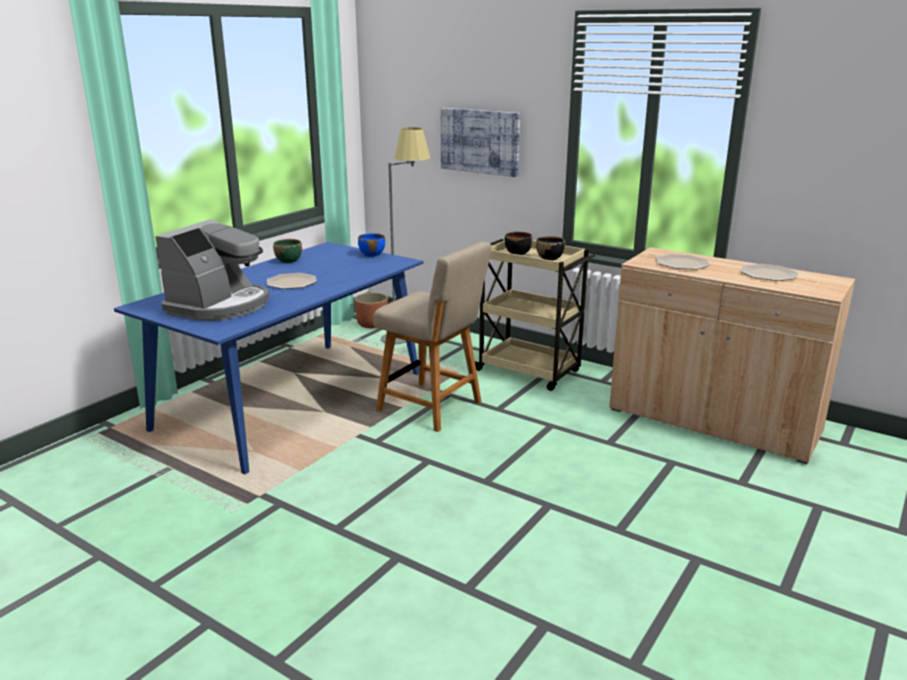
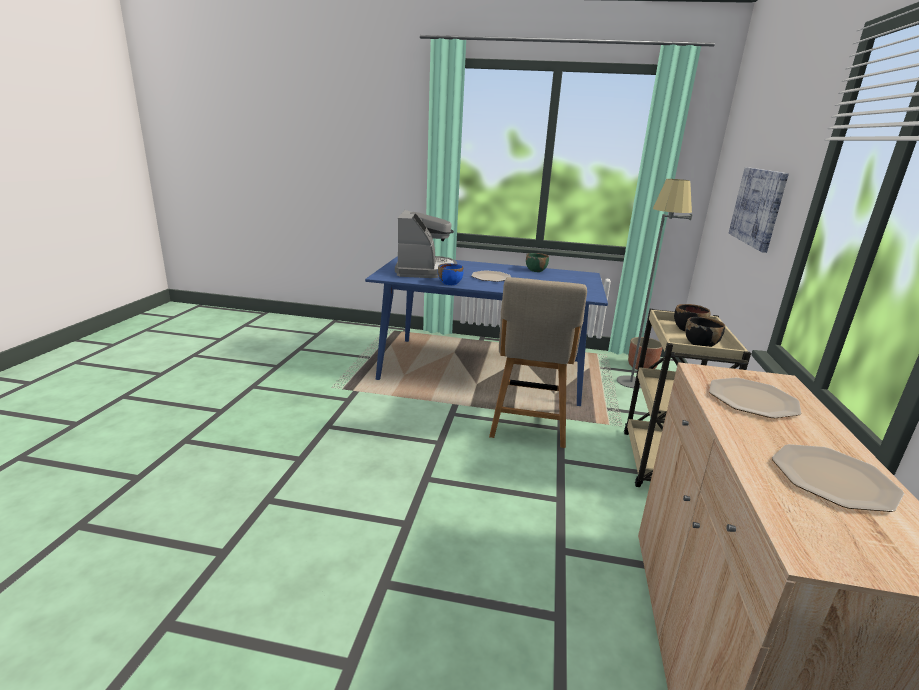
camera: 65 degrees right, 0 degrees up
(220, 306) = (425, 270): coffee machine -> coffee machine turned 90 degrees counterclockwise
(372, 254) = (592, 287): blue bowl -> blue bowl (450, 283)

